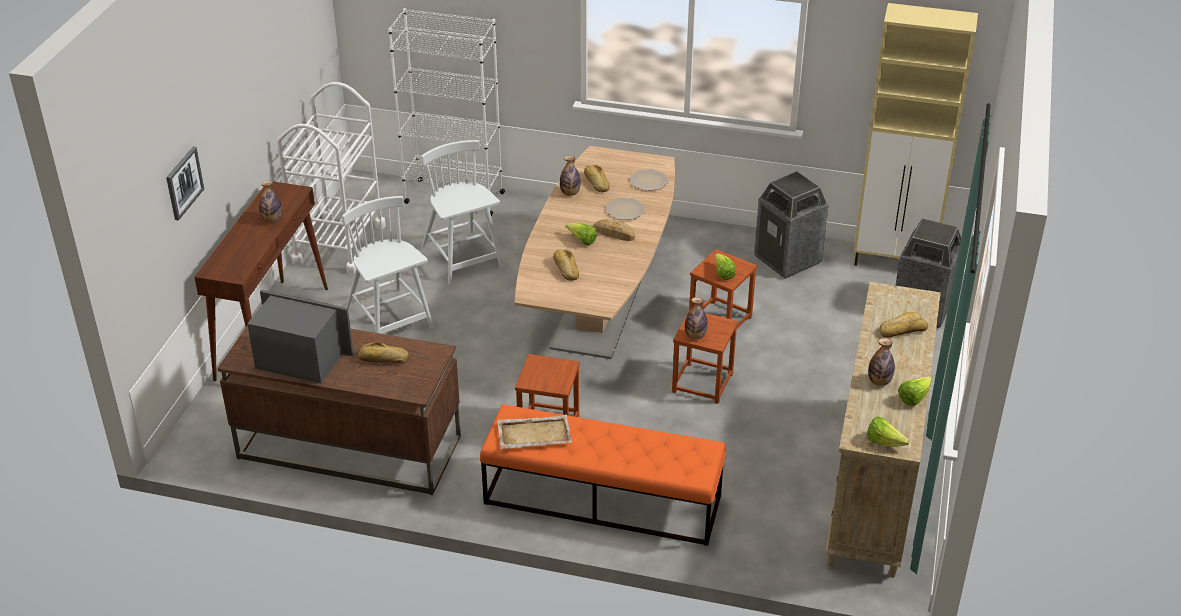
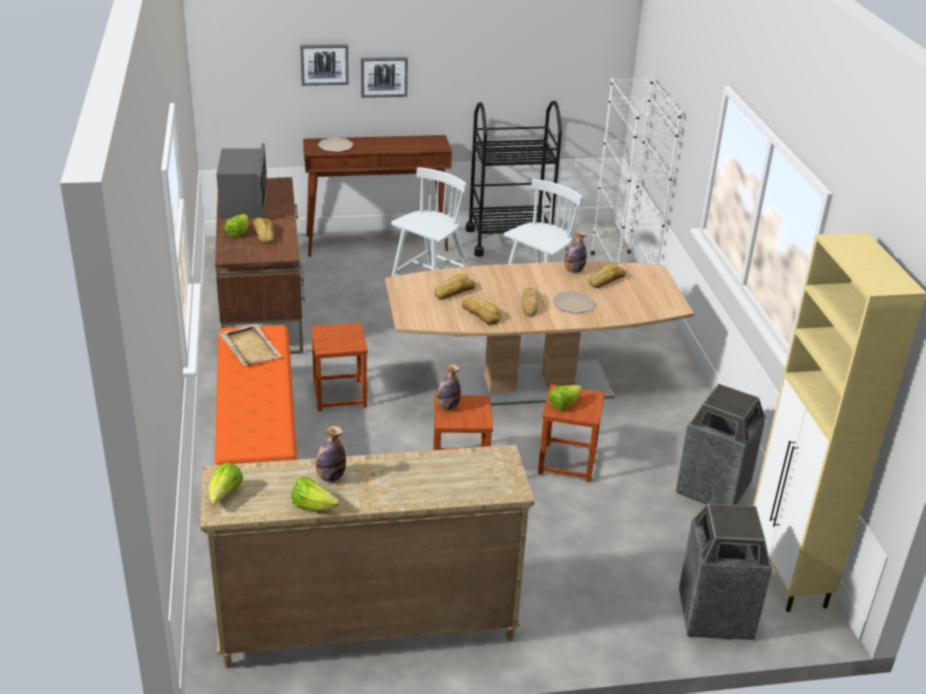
camera: 65 degrees right, 5 degrees down
(218, 158) = (384, 76): none -> picture
(272, 220) = (394, 147): bottle -> none
(339, 244) = (509, 241): white cart -> black cart
(582, 241) = (503, 291): lettuce -> lettuce (238, 233)
(648, 181) = (635, 306): plate -> plate (336, 146)
(902, 329) = (438, 480): bread -> bread (481, 314)

